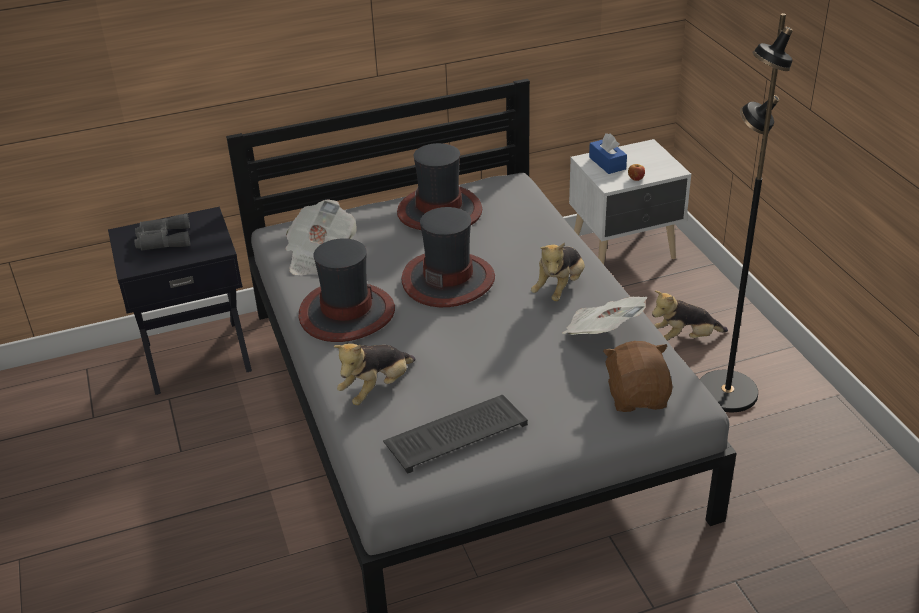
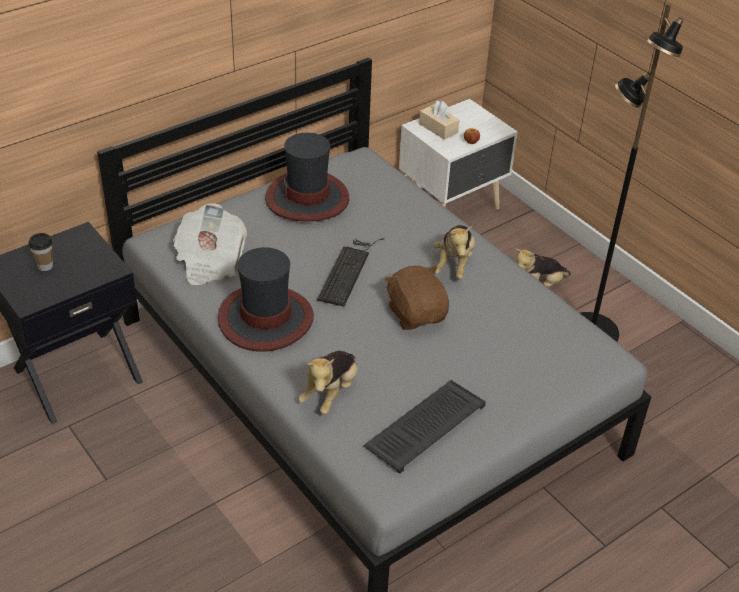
camera: 20 degrees left, 5 degrees up
(162, 239) = (45, 266): grey binoculars -> cup
(448, 280) = (348, 270): hat -> keyboard
(602, 333) = (511, 304): newspaper -> none
(607, 163) = (438, 128): blue tissue box -> beige tissue box
(637, 397) = (567, 362): brown plush toy -> brown plush toy (416, 314)

